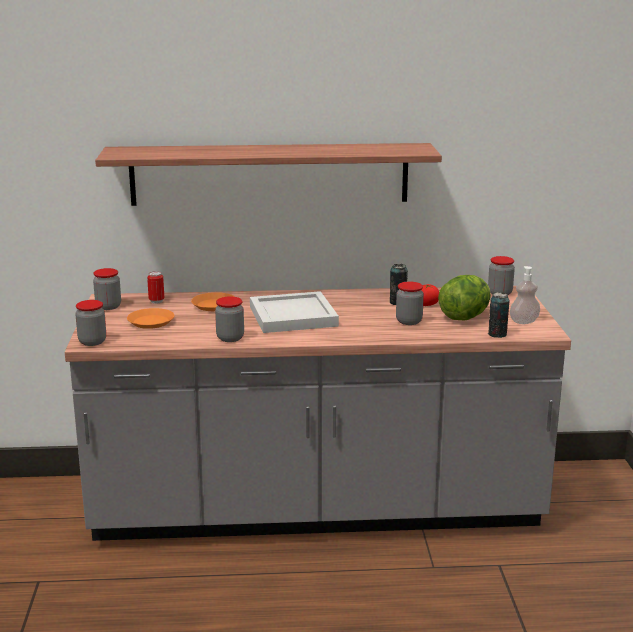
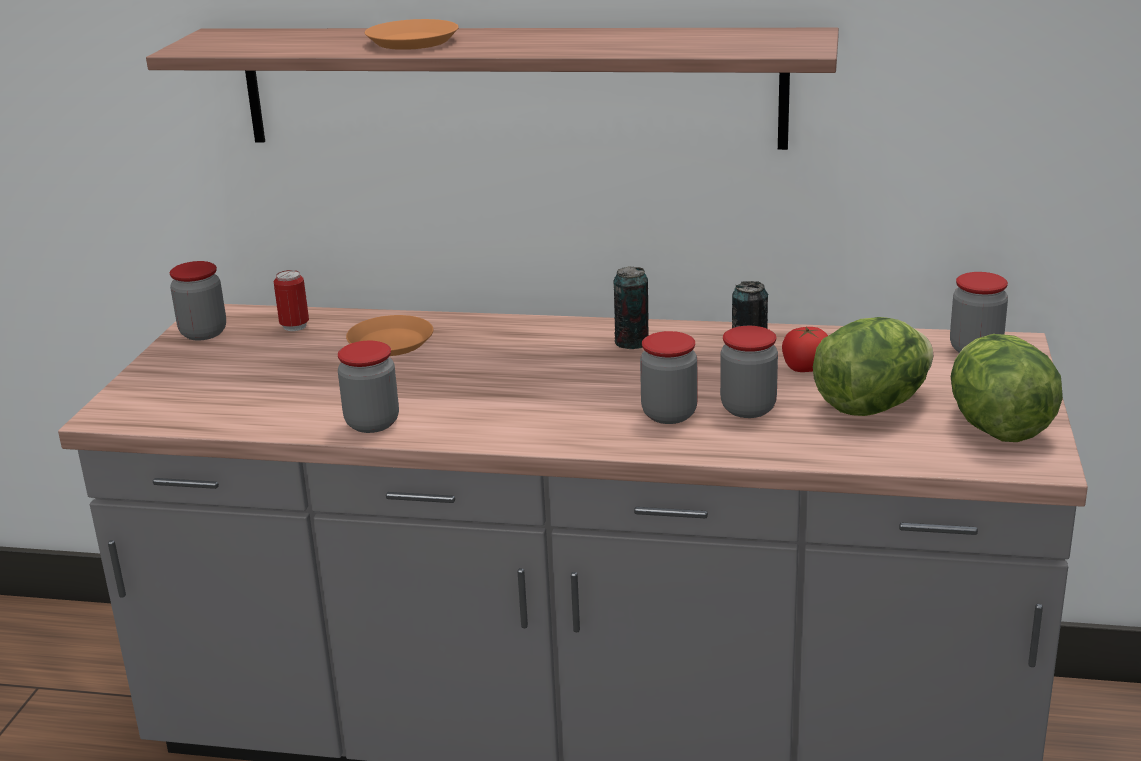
camera: 15 degrees right, 5 degrees up
(92, 342) = (120, 412): jar -> jar (669, 414)
(151, 322) = (253, 373): orange plate -> orange plate (412, 41)
(292, 316) = (520, 380): white tray -> none
(497, 334) = (922, 458): can -> can (632, 343)
(524, 321) = (997, 428): soap dispenser -> lettuce

